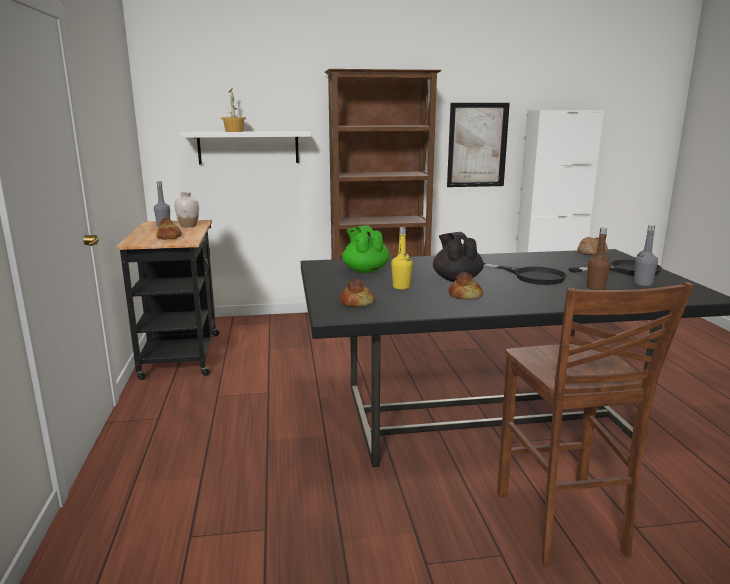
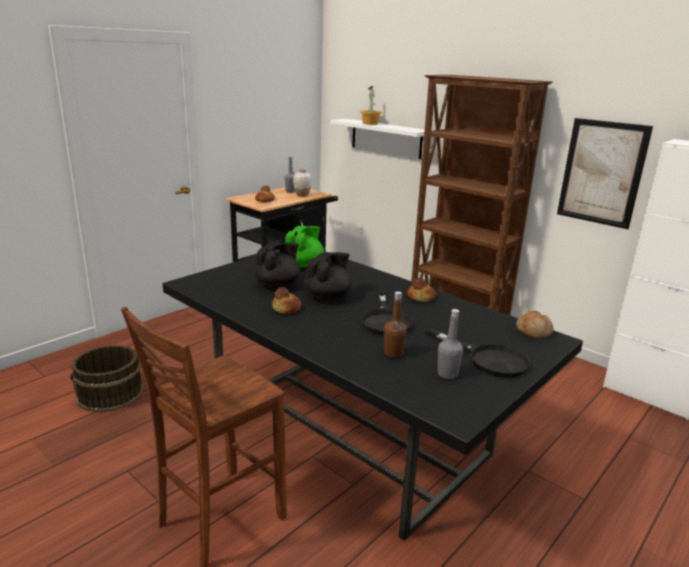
camera: 50 degrees right, 5 degrees up
(238, 534) = (110, 394): none -> brown bucket
(357, 303) = (222, 281): bread -> bread (421, 297)
(401, 287) = (278, 284): yellow bottle -> black teapot

